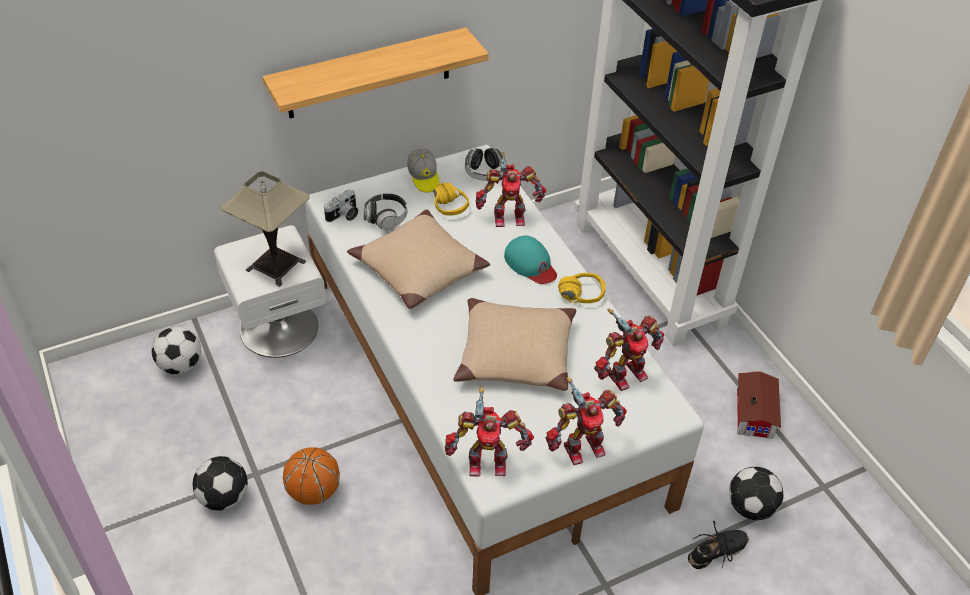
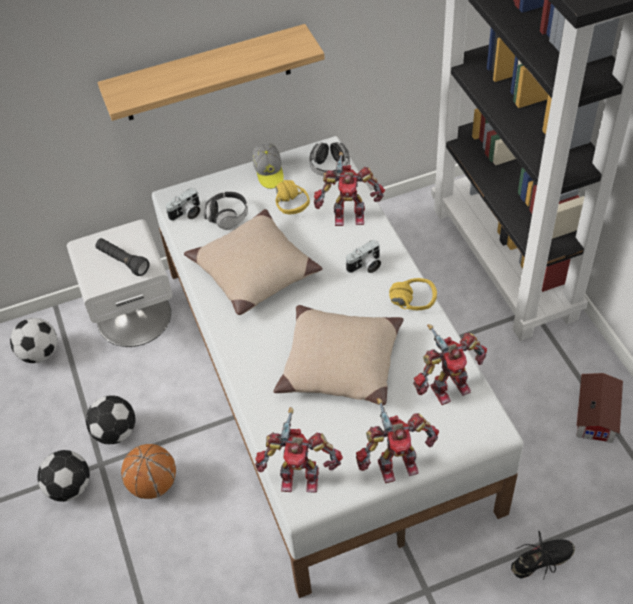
camera: 10 degrees right, 5 degrees up
(276, 265) = (123, 262): table lamp -> black flashlight
(530, 264) = (365, 266): turquoise cap -> camera
(751, 508) = (582, 515): football -> football (116, 432)

